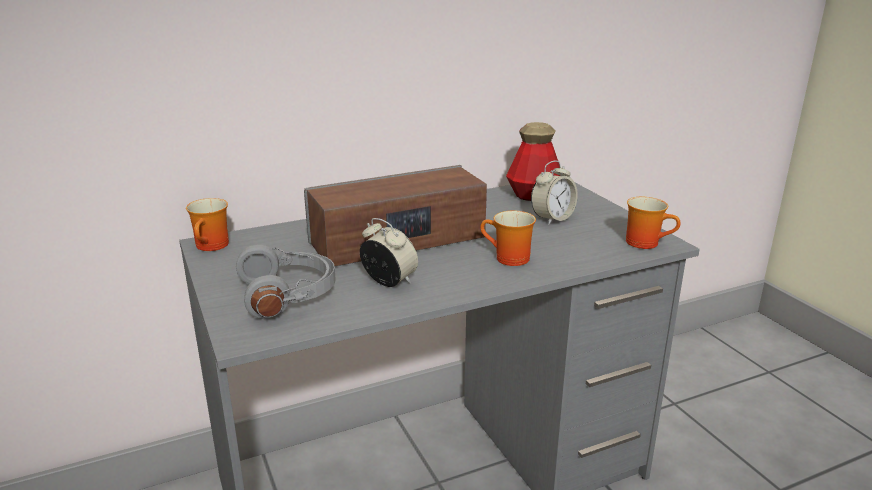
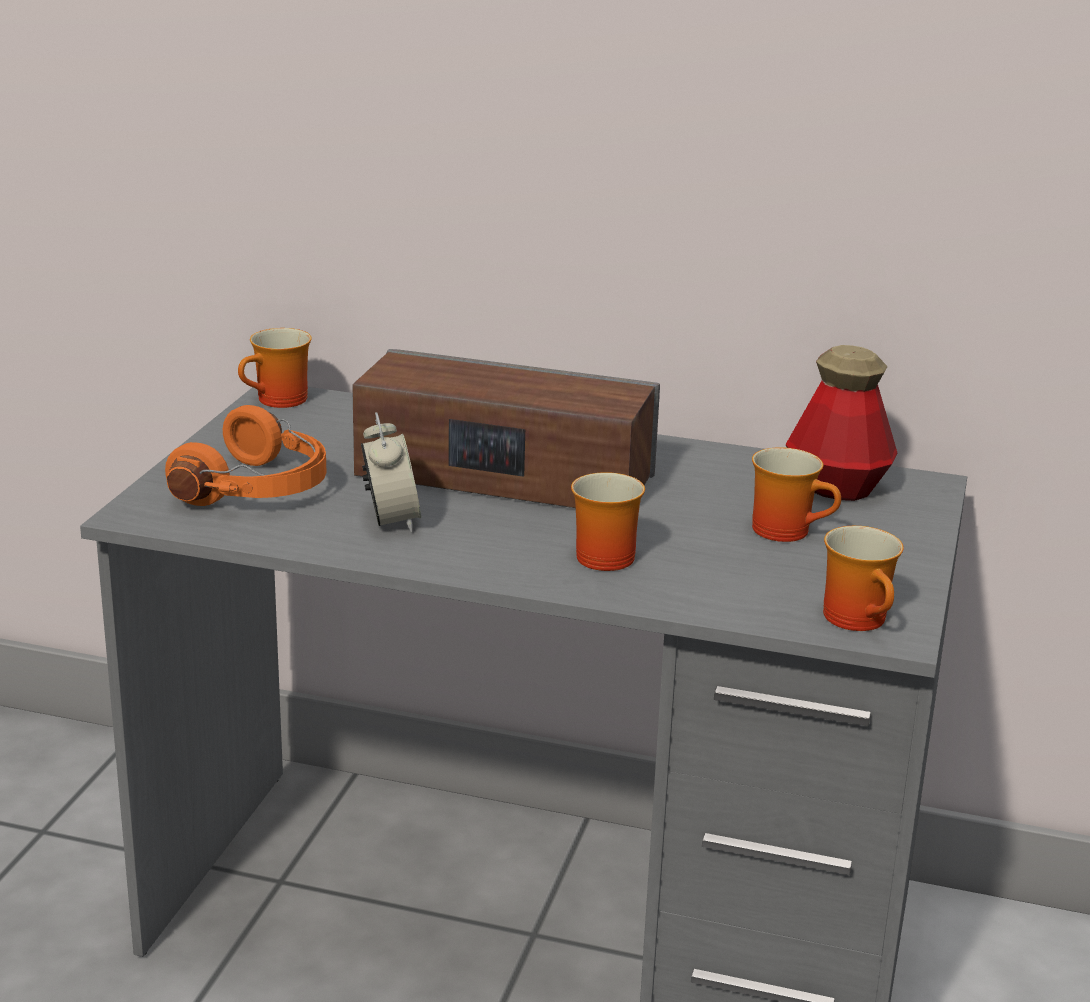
camera: 40 degrees right, 0 degrees up
(289, 295) = (258, 489): grey headphones -> orange headphones
(552, 218) = (789, 530): alarm clock -> mug

